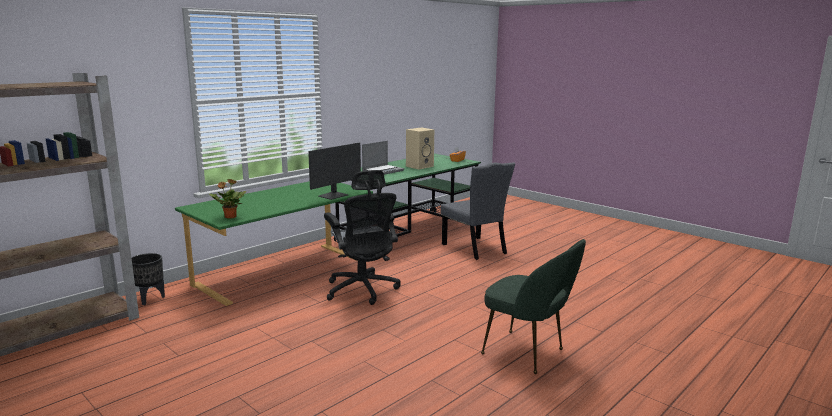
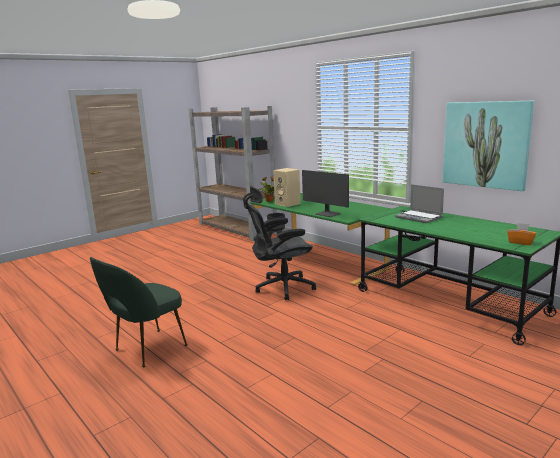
camera: 95 degrees right, 0 degrees up
(377, 101) = (485, 144): none -> picture
(419, 166) = (459, 228): beige speaker -> beige speaker (288, 204)
(474, 248) = (410, 339): grey chair -> none

